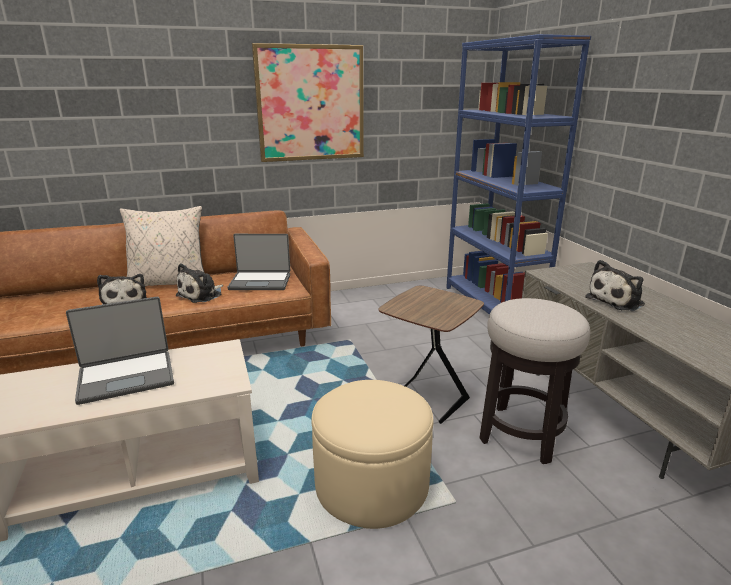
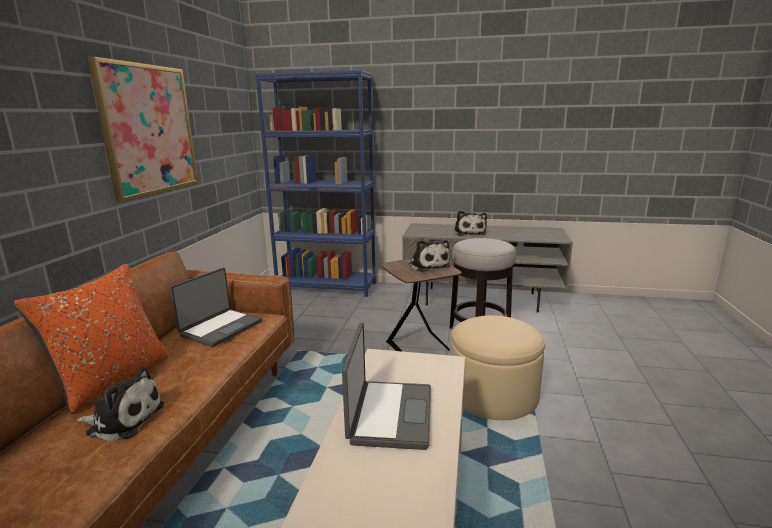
camera: 60 degrees left, 5 degrees down
(169, 282) = (113, 380): beige pillow -> orange pillow
(201, 295) = (198, 364): plush toy -> plush toy (428, 266)

